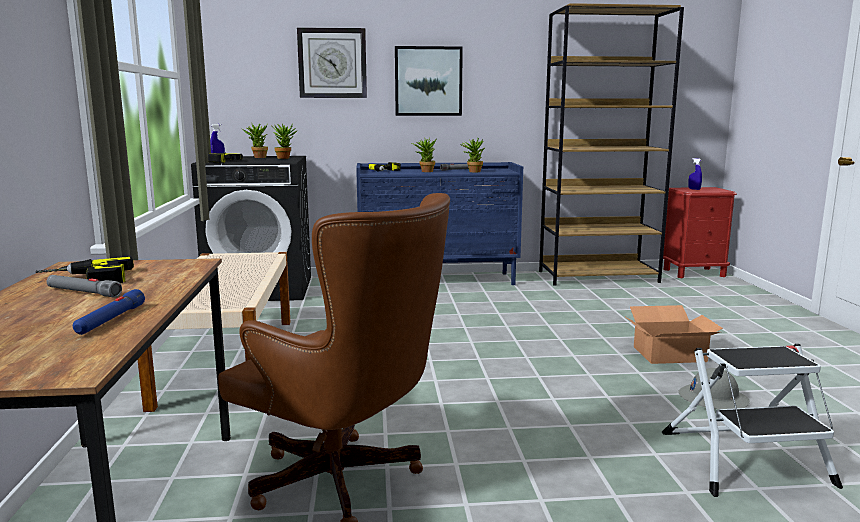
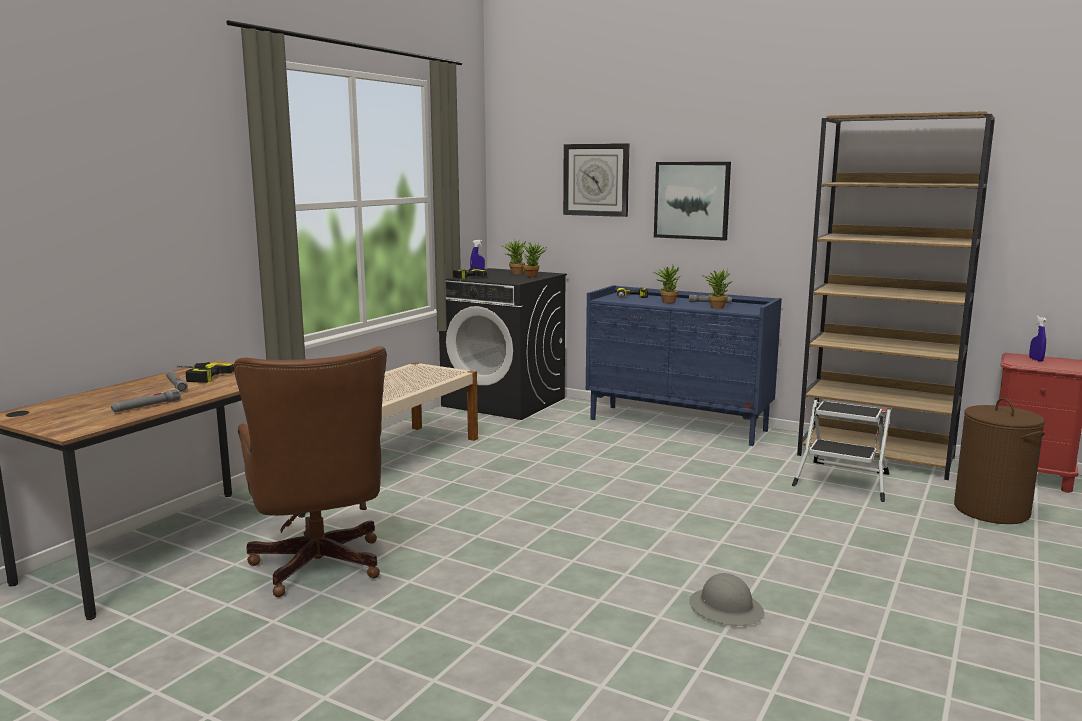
camera: 35 degrees right, 0 degrees up
(110, 320) = (146, 406): blue flashlight -> grey flashlight
(668, 354) = (774, 556): cardboard box -> none
(714, 295) = (992, 510): none -> brown laundry basket
(743, 460) = (637, 663): step ladder -> step ladder (843, 480)

